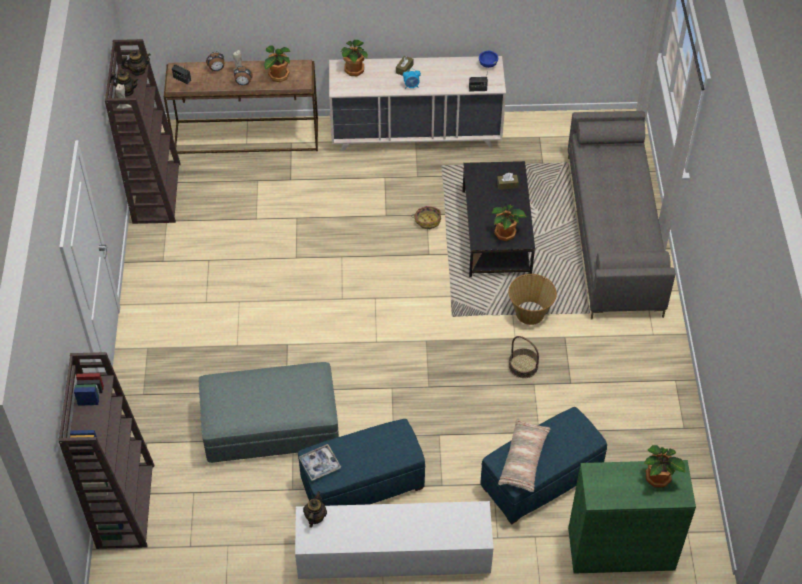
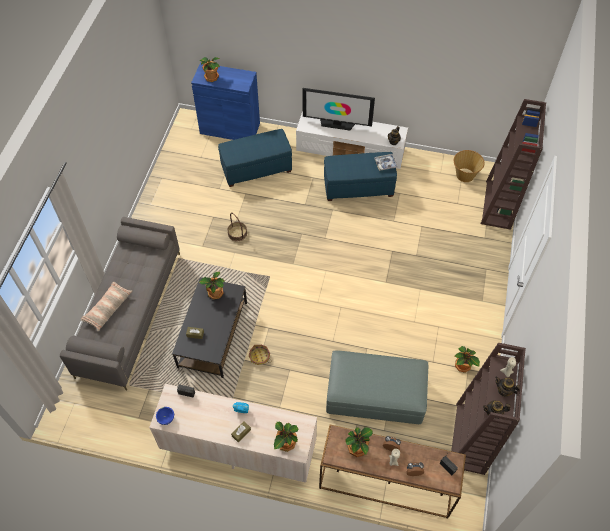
camera: 165 degrees left, 5 degrees up
(170, 263) = (462, 366): none -> potted plant
(270, 426) = (406, 230): grey ottoman -> grey ottoman (375, 395)
(422, 531) = (337, 124): none -> television
(524, 460) = (269, 143): pillow -> pillow (107, 308)
(530, 312) = (217, 267): basket -> basket (465, 175)
(621, 549) = (230, 128): green cabinet -> blue cabinet

